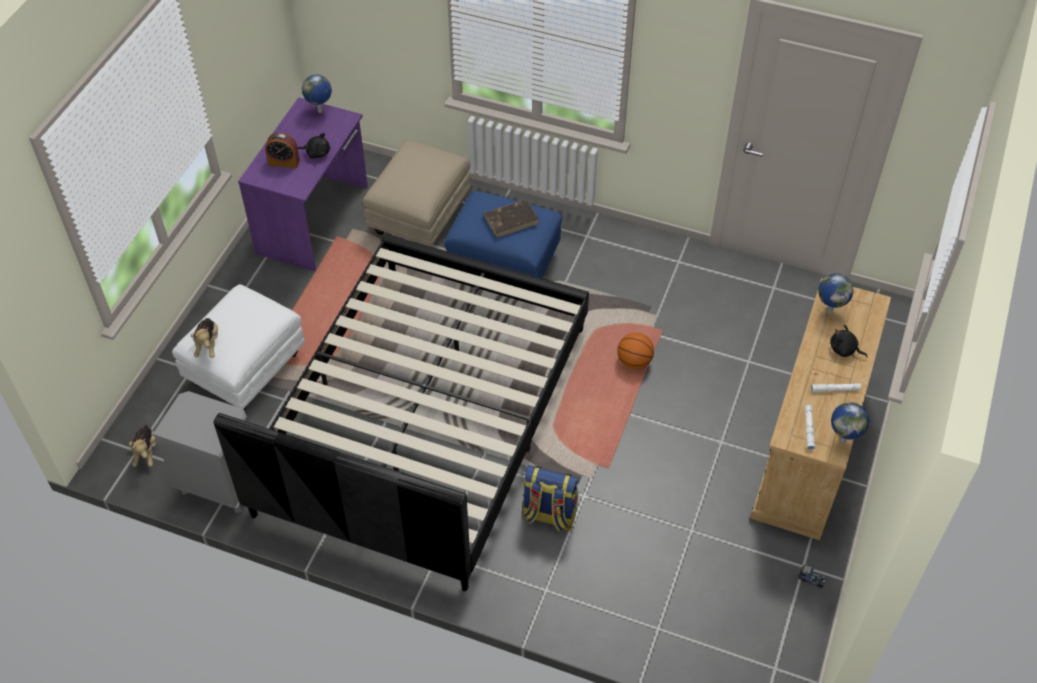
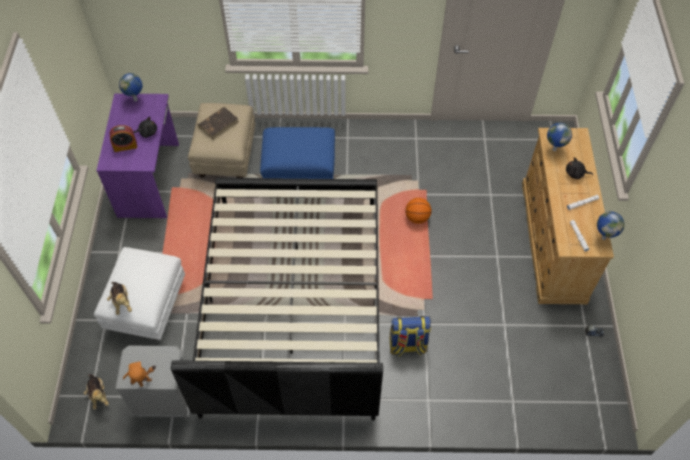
camera: 20 degrees left, 5 degrees up
(189, 440) = (147, 384): none -> toy robot
(511, 220) = (303, 142): brown book -> brown book (218, 124)

